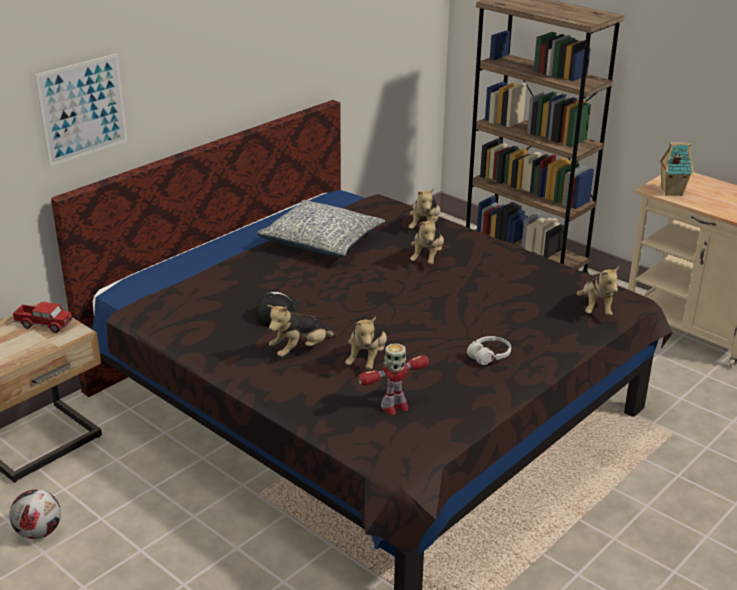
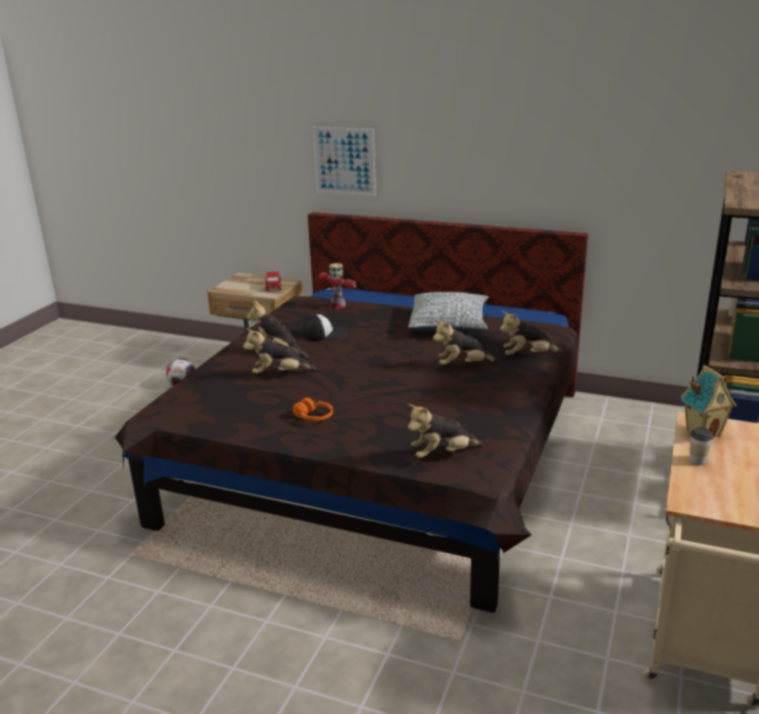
camera: 70 degrees right, 5 degrees down
(394, 407) = (219, 395): toy robot -> toy robot (337, 306)
(489, 356) = (314, 417): white headphones -> orange headphones
(708, 205) = (697, 460): none -> cup

